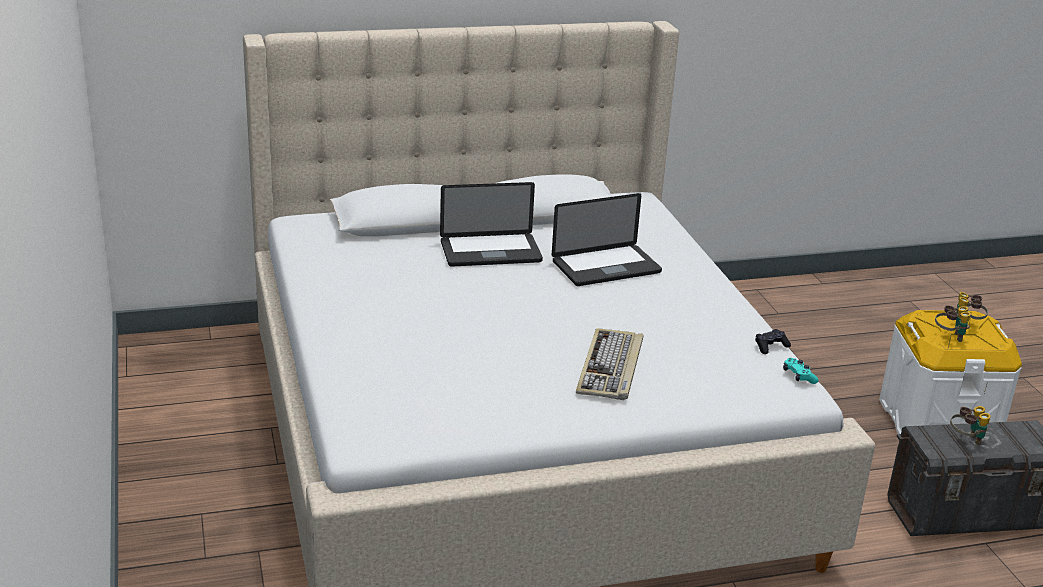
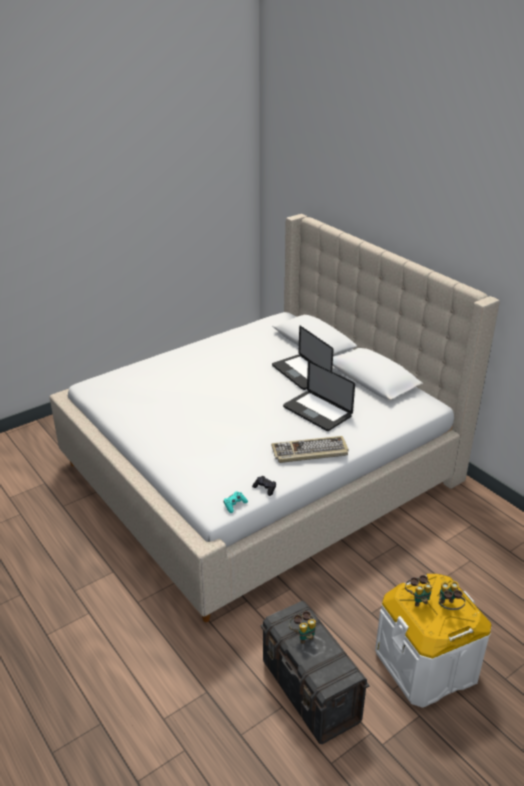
camera: 70 degrees right, 5 degrees up
(611, 368) = (197, 436): keyboard -> keyboard (309, 452)

